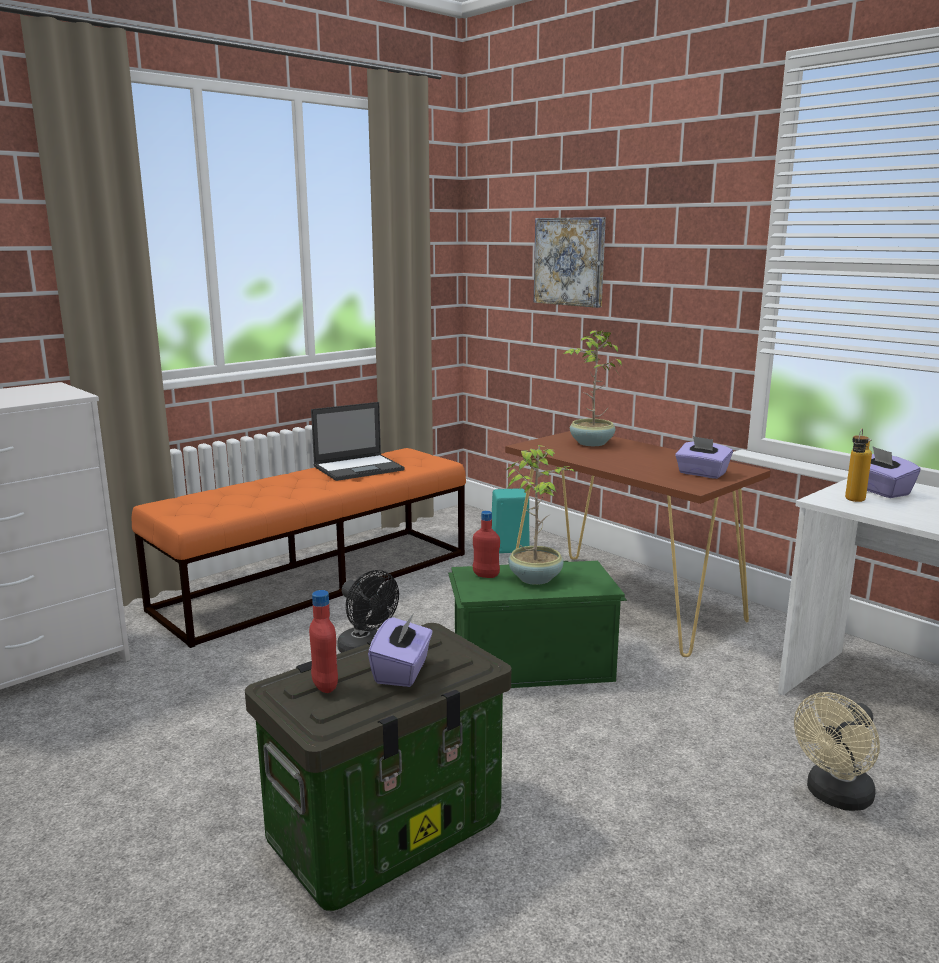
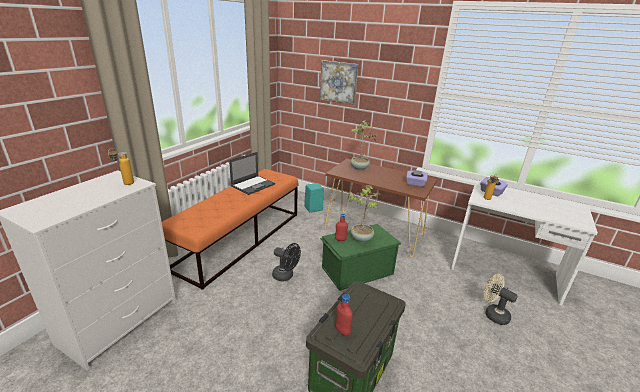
camera: 20 degrees left, 10 degrees up
(48, 394) = (125, 184): none -> bottle
(402, 671) = (367, 314): purple tissue box -> none
(835, 797) = (493, 314): beige fan -> beige fan turned 105 degrees clockwise

